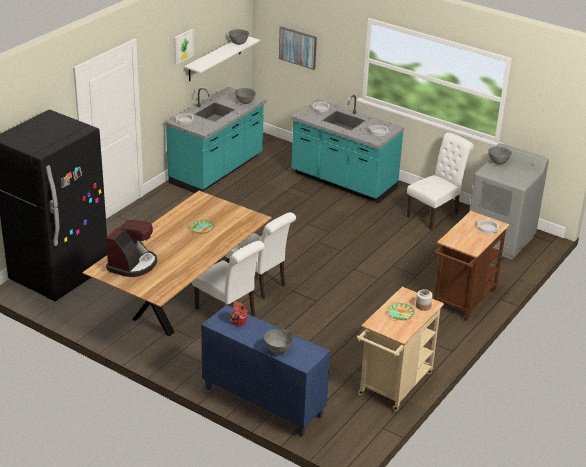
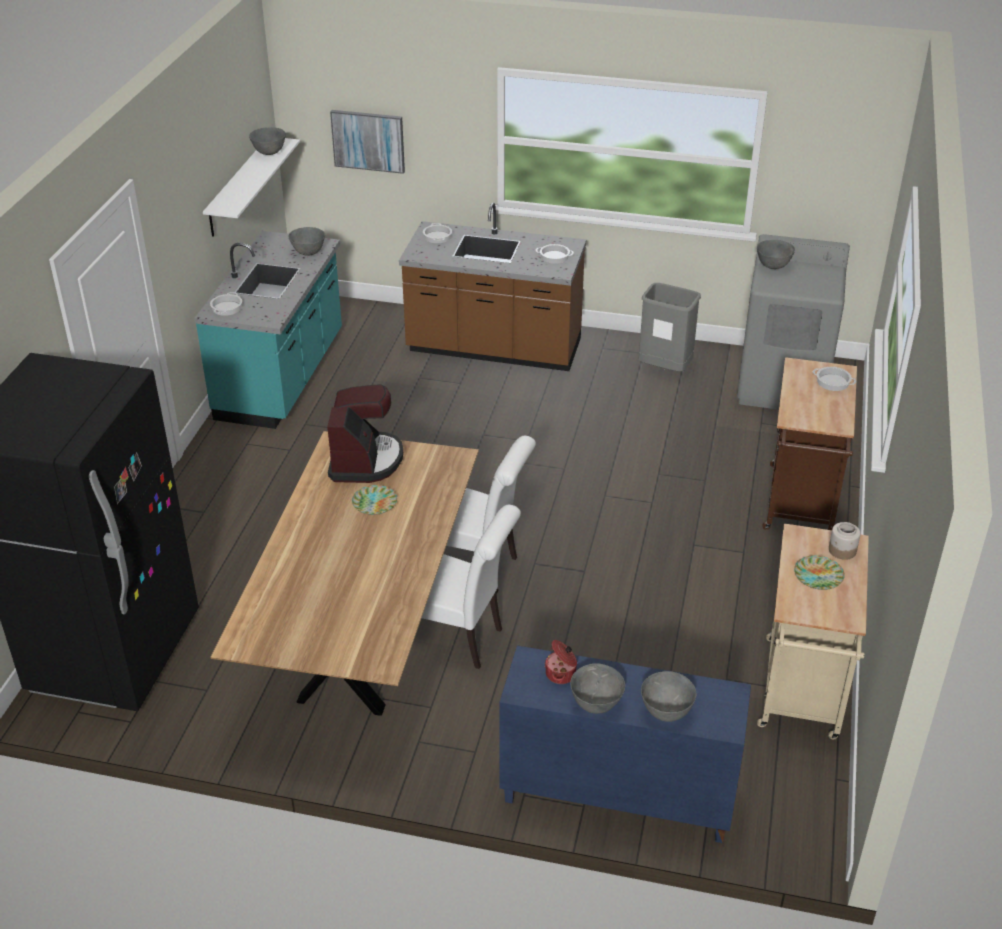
camera: 20 degrees left, 5 degrees up
(133, 264) = (296, 611): coffee machine -> coffee machine (365, 460)
(183, 46) = (196, 176): picture -> none
(246, 338) = (595, 704): none -> grey bowl
(343, 181) = (494, 348): turquoise counter -> brown counter
(435, 214) = (665, 369): white chair -> grey trash can

